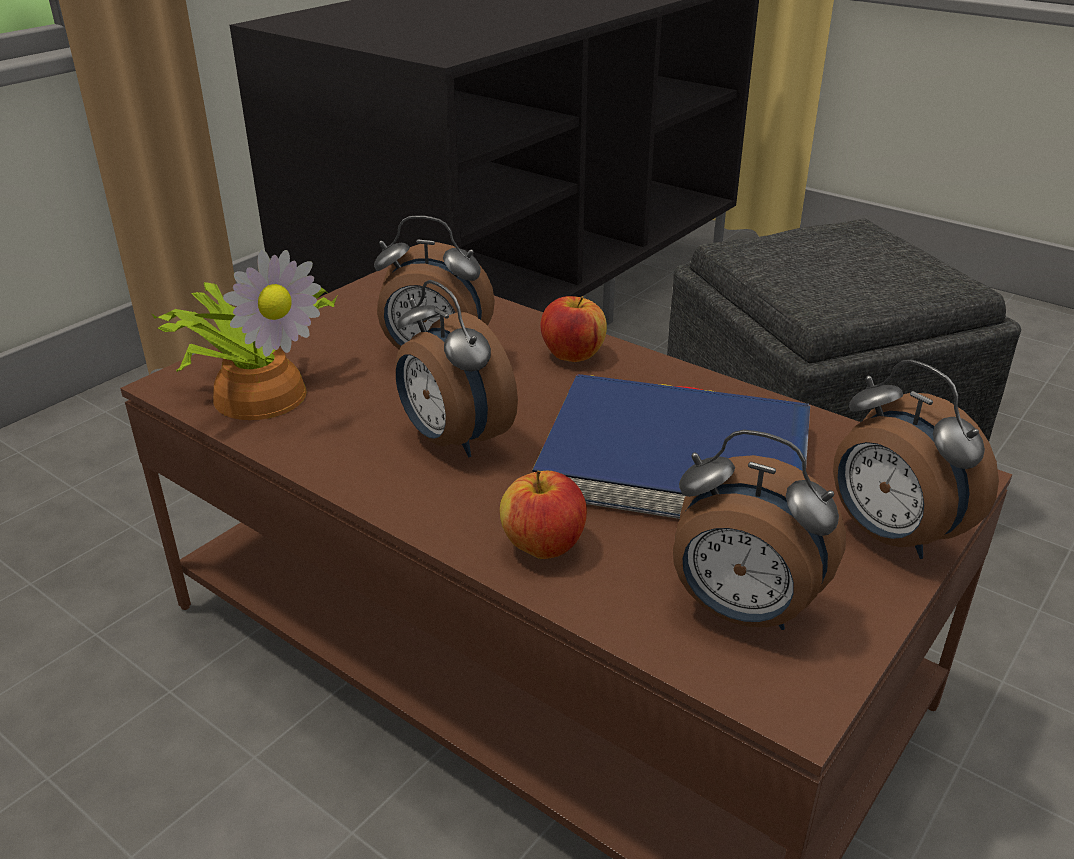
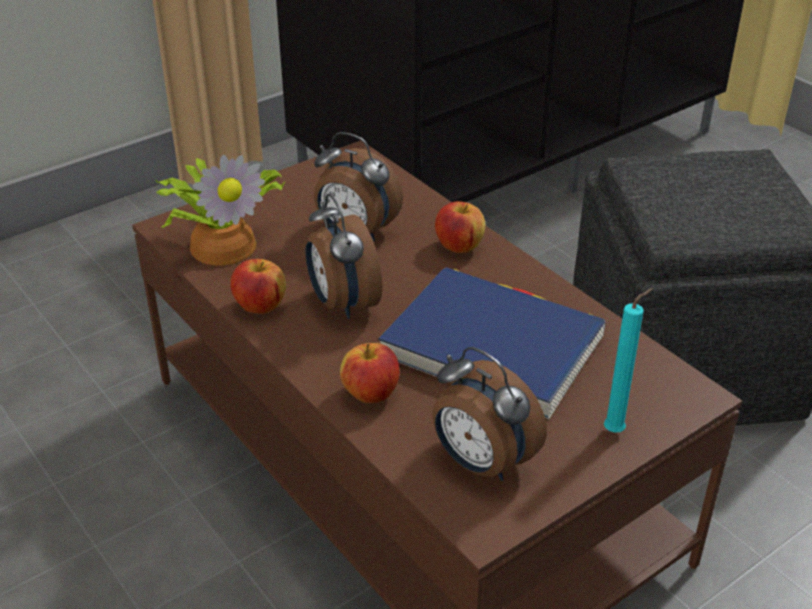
camera: 15 degrees right, 5 degrees up
(339, 460) = (260, 306): none -> apple
(890, 536) = (617, 430): alarm clock -> turquoise candle

